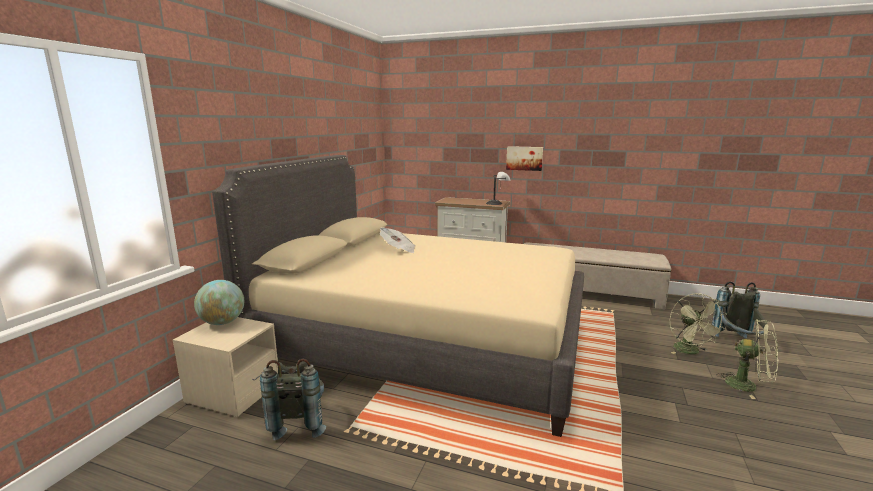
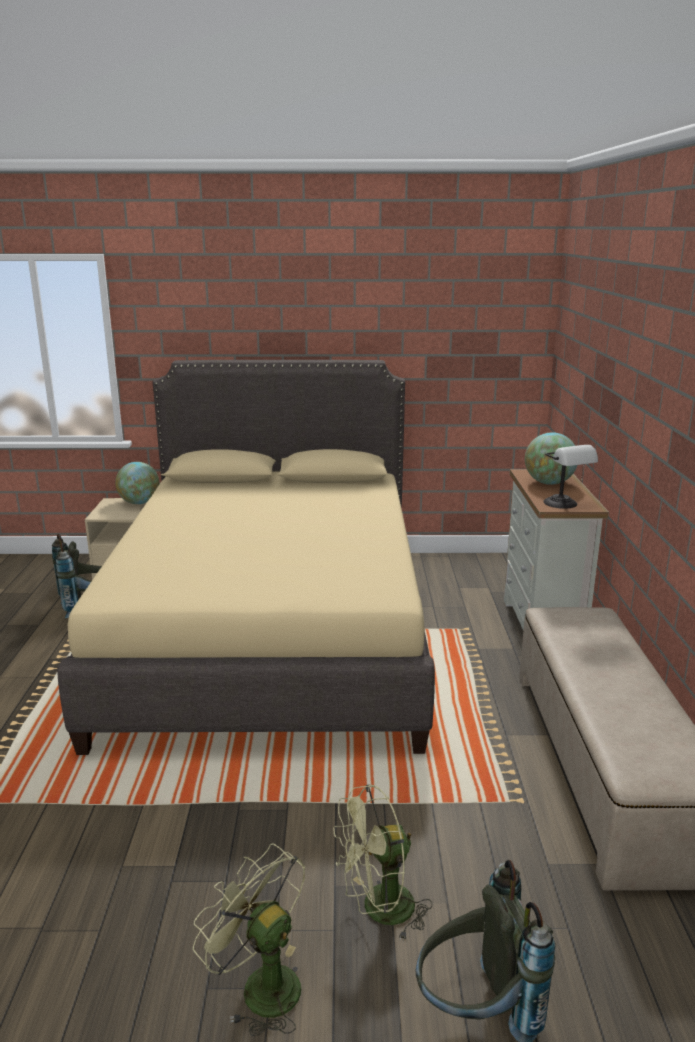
camera: 70 degrees right, 5 degrees up
(398, 250) = (300, 504): newspaper -> none
(464, 201) = (549, 483): none -> globe
(524, 158) = (636, 429): picture -> none
(748, 386) = (260, 985): green fan -> green fan turned 120 degrees clockwise

